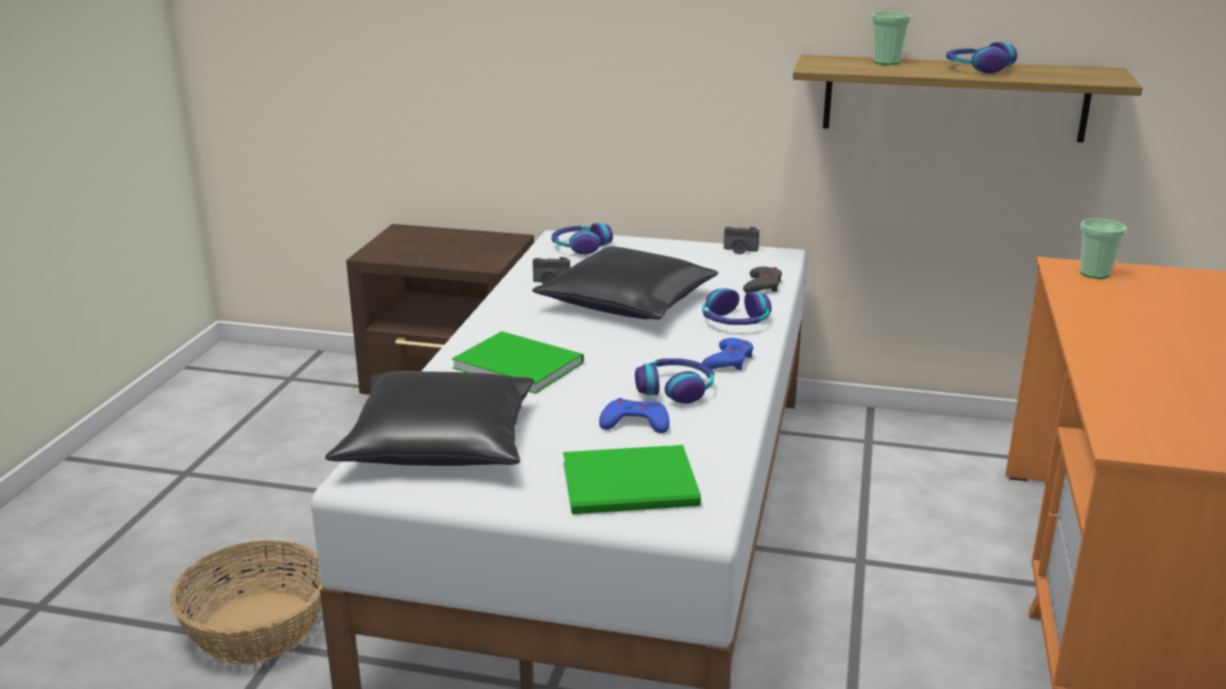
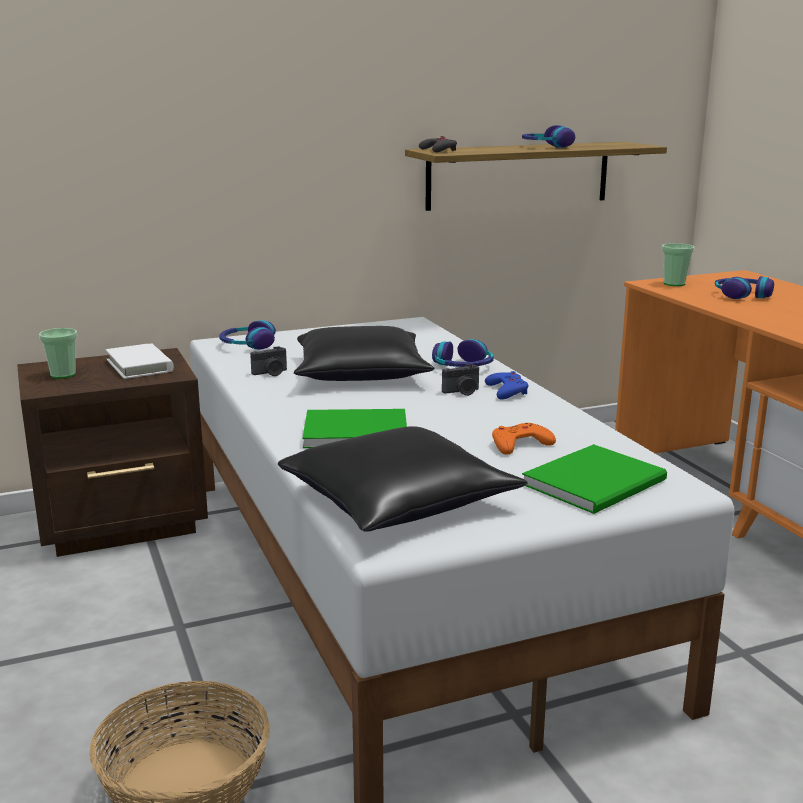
camera: 35 degrees left, 5 degrees down
(475, 247) = (139, 365): none -> white book
(635, 422) = (520, 444): blue game controller -> orange game controller
(675, 389) = (505, 417): headphones -> headphones (742, 295)
(740, 250) = (380, 325): camera -> camera (462, 392)
(762, 285) = (438, 342): grey game controller -> grey game controller (438, 150)
(886, 62) = (479, 148): cup -> cup (63, 375)

